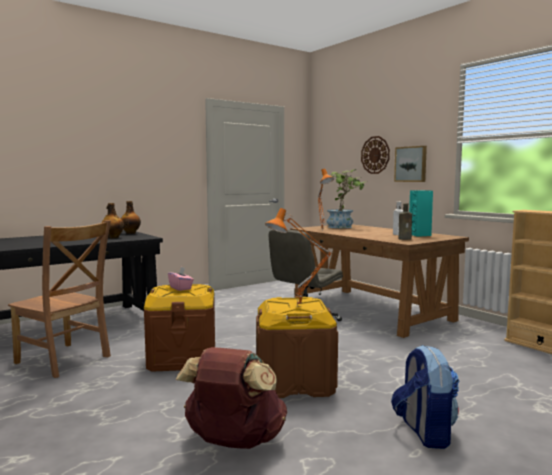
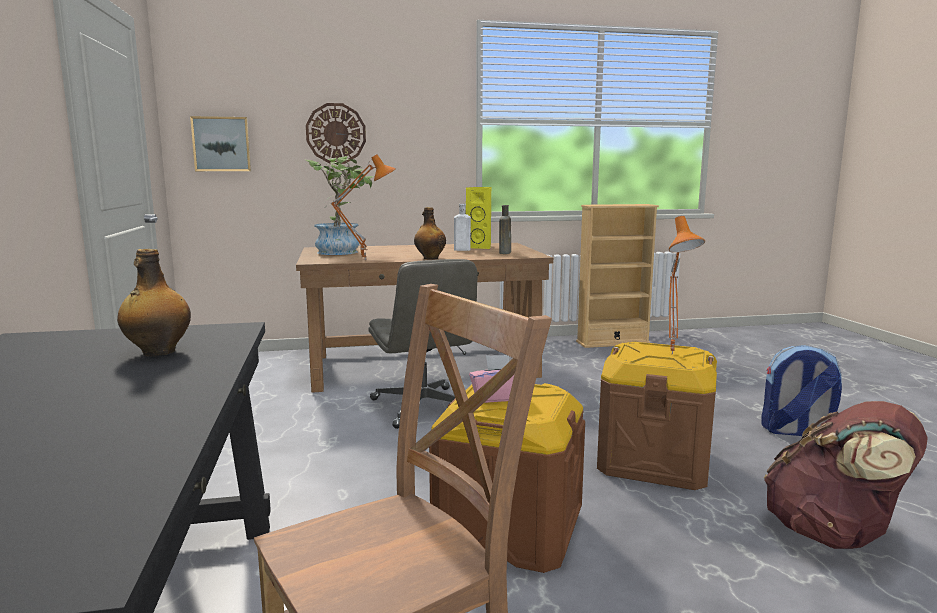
camera: 65 degrees left, 5 degrees up
(131, 233) = (100, 335): bottle -> bottle (430, 258)
(411, 164) = (406, 150): picture -> picture (222, 144)
(420, 235) = (480, 247): turquoise speaker -> yellow speaker

